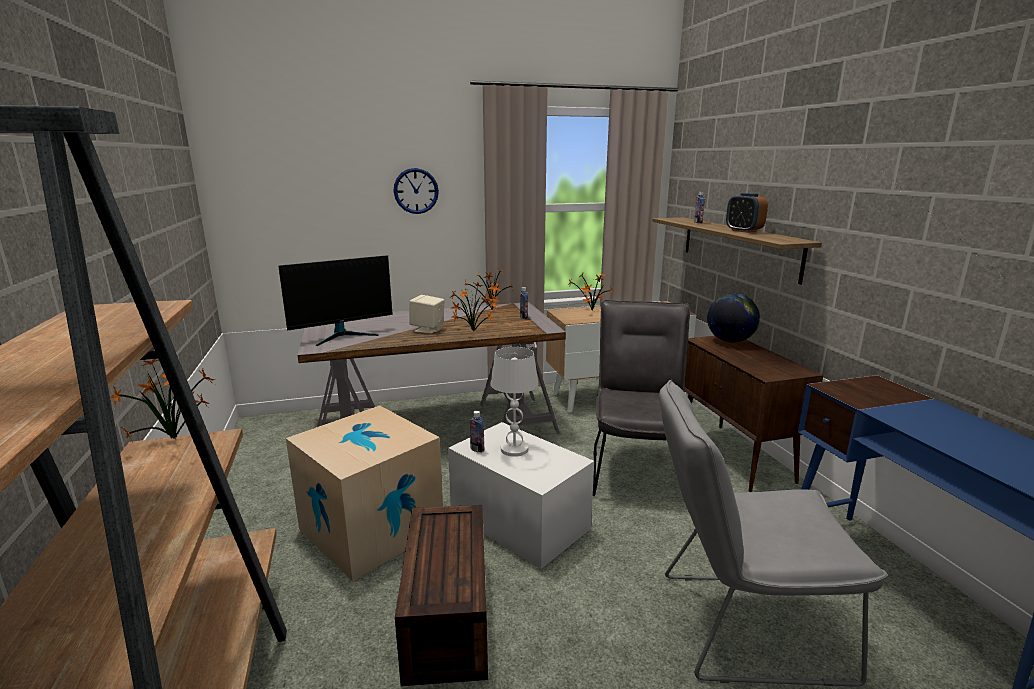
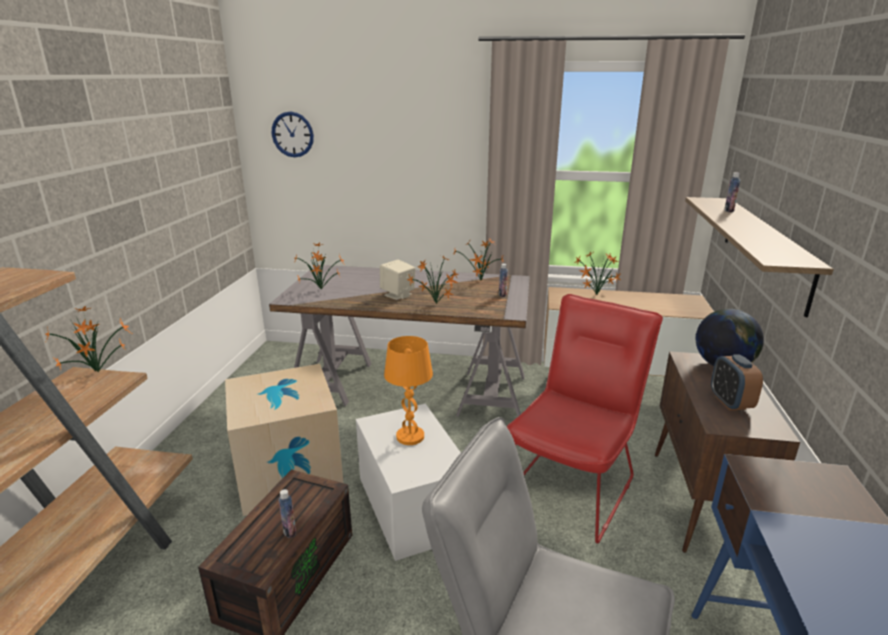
camera: 25 degrees right, 5 degrees up
(343, 335) = (322, 289): monitor -> potted plant
(416, 191) = (423, 151): wall clock -> wall clock (292, 134)
(477, 449) = (378, 427): bottle -> bottle (289, 531)
(514, 449) = (410, 436): white table lamp -> orange table lamp
(637, 468) = (573, 484): grey chair -> red chair
(743, 231) = (759, 233): alarm clock -> alarm clock (730, 402)

